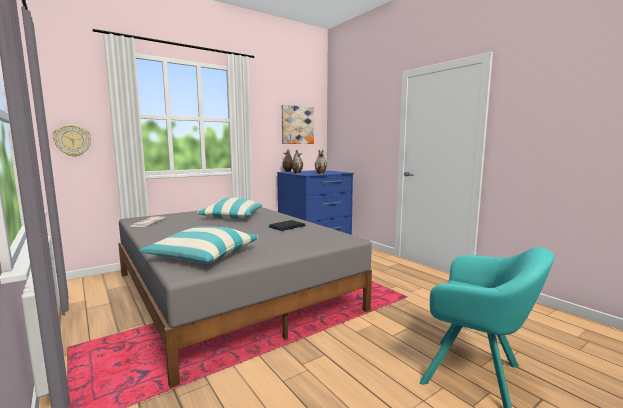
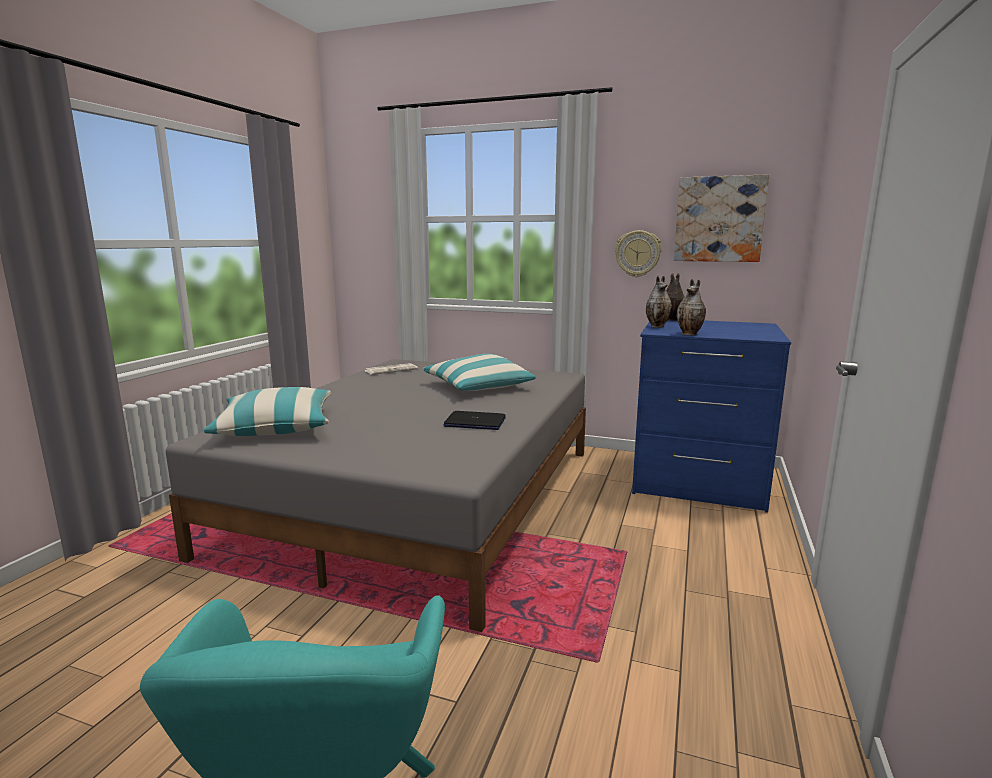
camera: 55 degrees right, 5 degrees up
(72, 140) = (364, 254): wall clock -> wall clock (637, 253)

